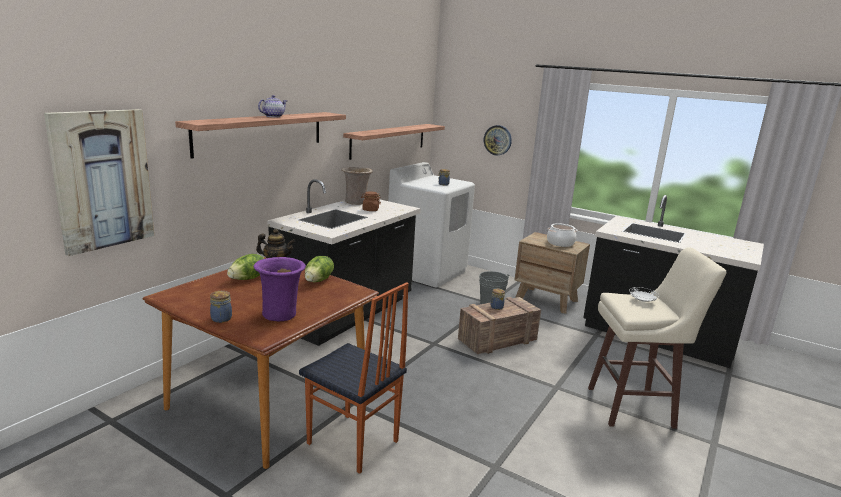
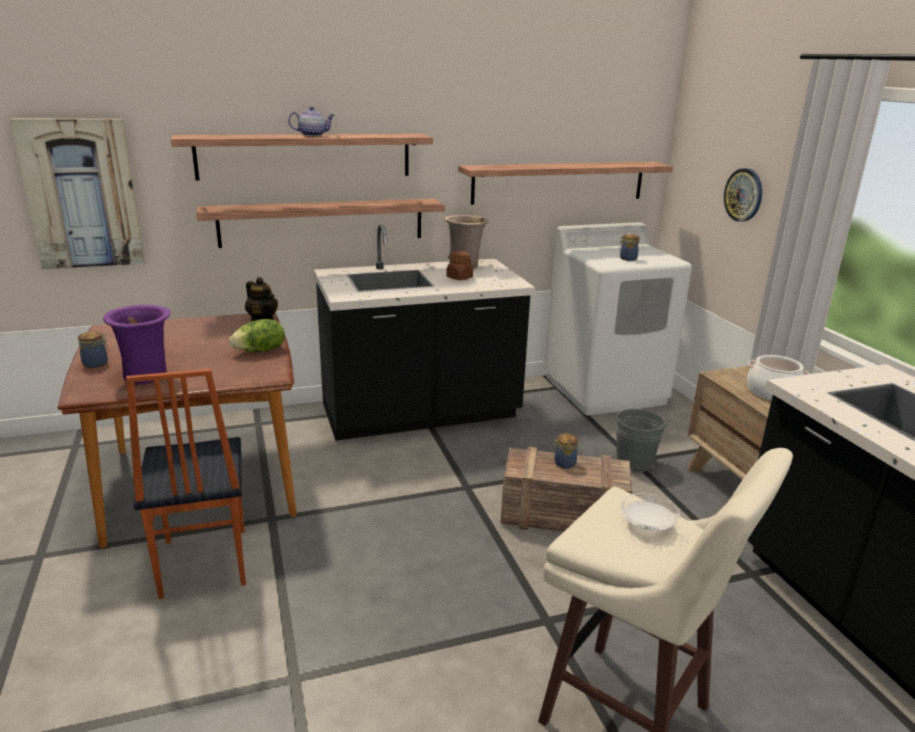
camera: 40 degrees right, 5 degrees up
(248, 278) = (203, 331): lettuce -> none
(271, 183) = (322, 222): none -> shelf

